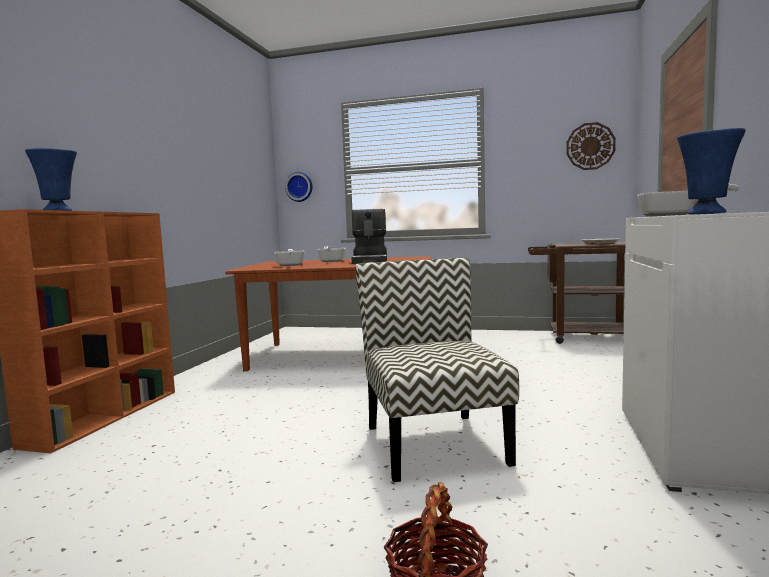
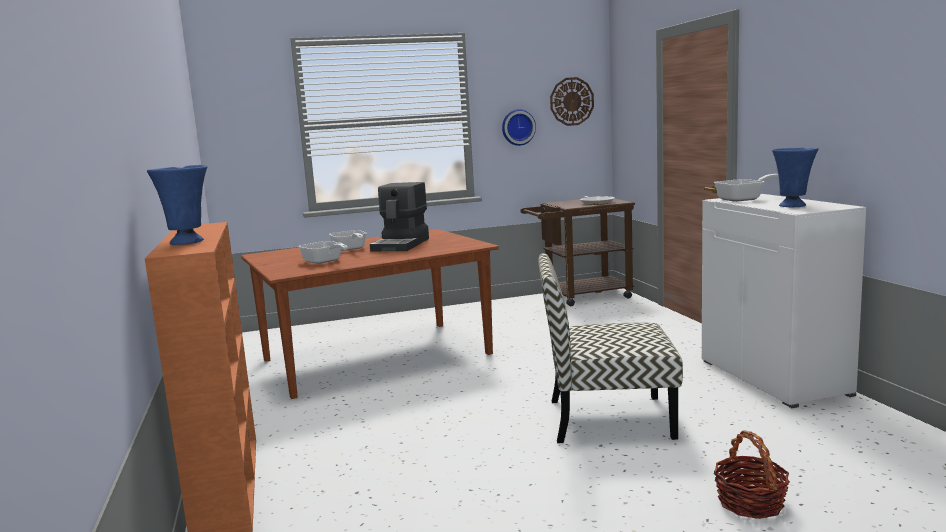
camera: 30 degrees left, 5 degrees up
(299, 187) = (236, 147): wall clock -> wall clock (517, 127)
(371, 261) = (402, 244): coffee machine -> coffee machine turned 45 degrees clockwise
(433, 443) = (607, 419): chair -> chair turned 45 degrees counterclockwise

